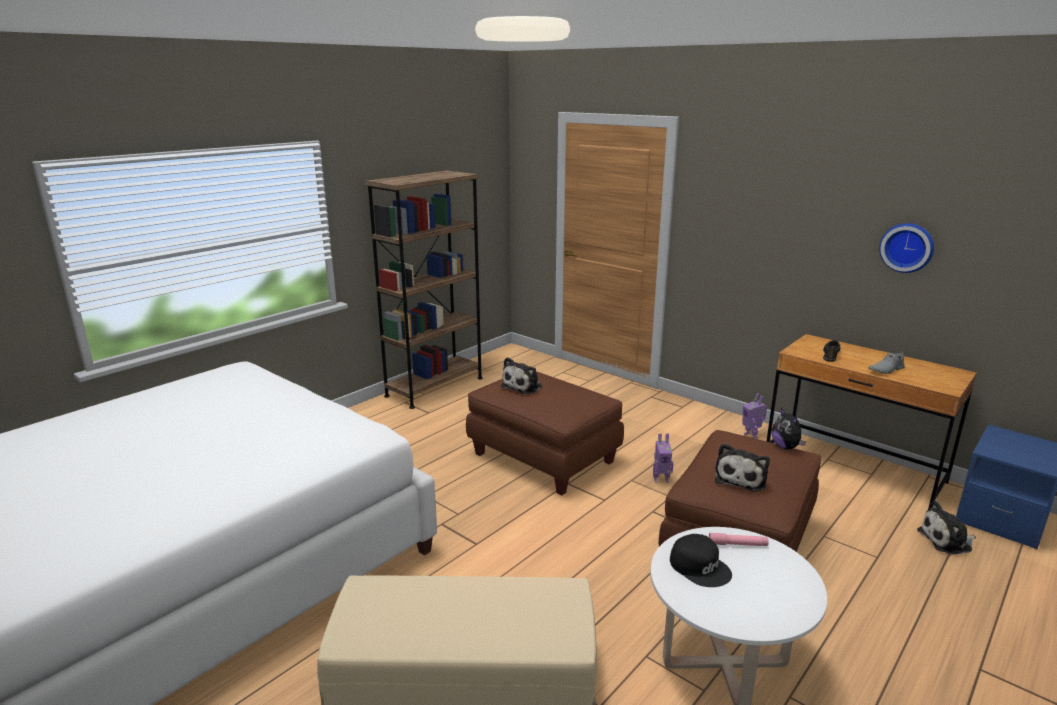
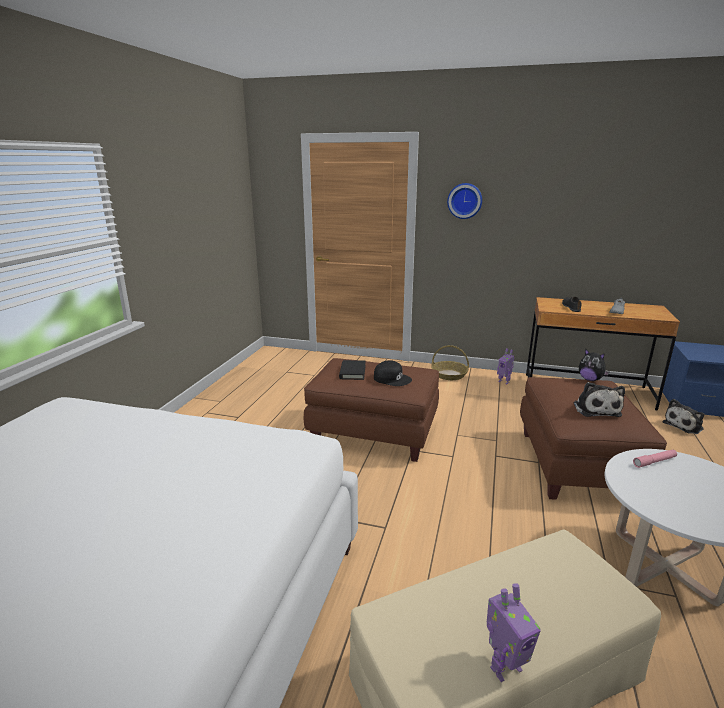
camera: 25 degrees left, 0 degrees up
(434, 387) = (225, 393): brown bookcase -> none
(523, 386) = (352, 372): plush toy -> black book
(660, 479) = (477, 429): toy robot -> toy robot (504, 667)
(690, 414) = (449, 375): none -> basket
(700, 566) = (655, 488): black cap -> black cap (392, 378)
(907, 247) = (611, 221): wall clock -> wall clock (464, 201)

